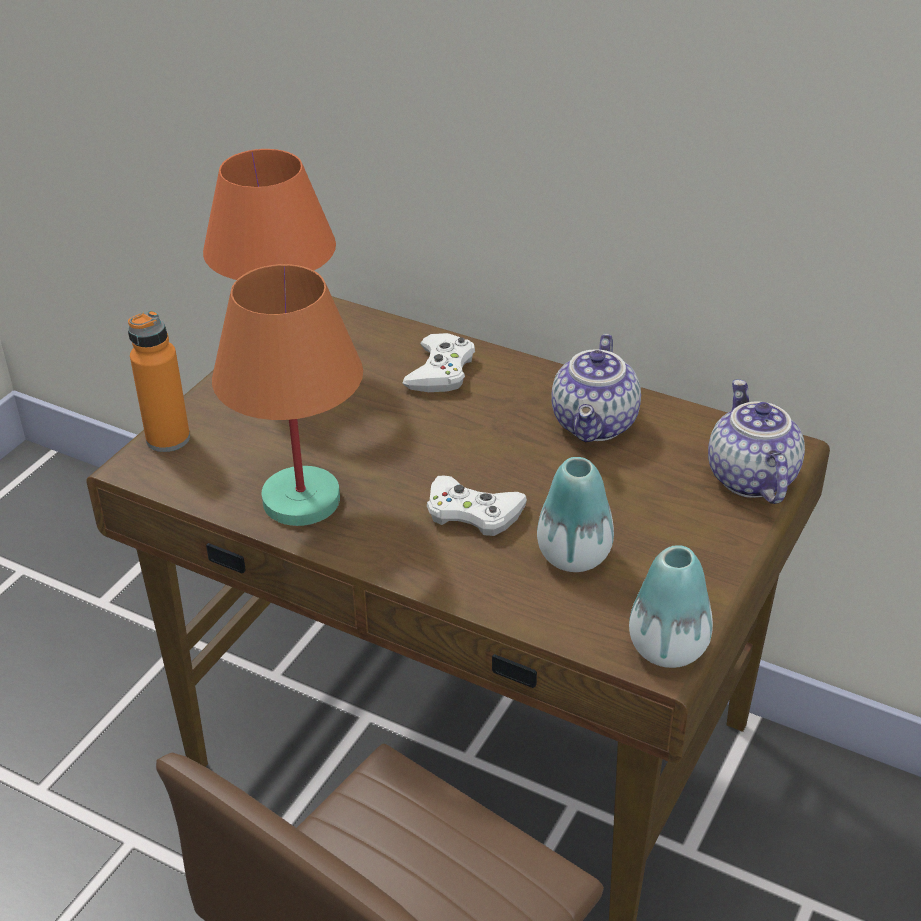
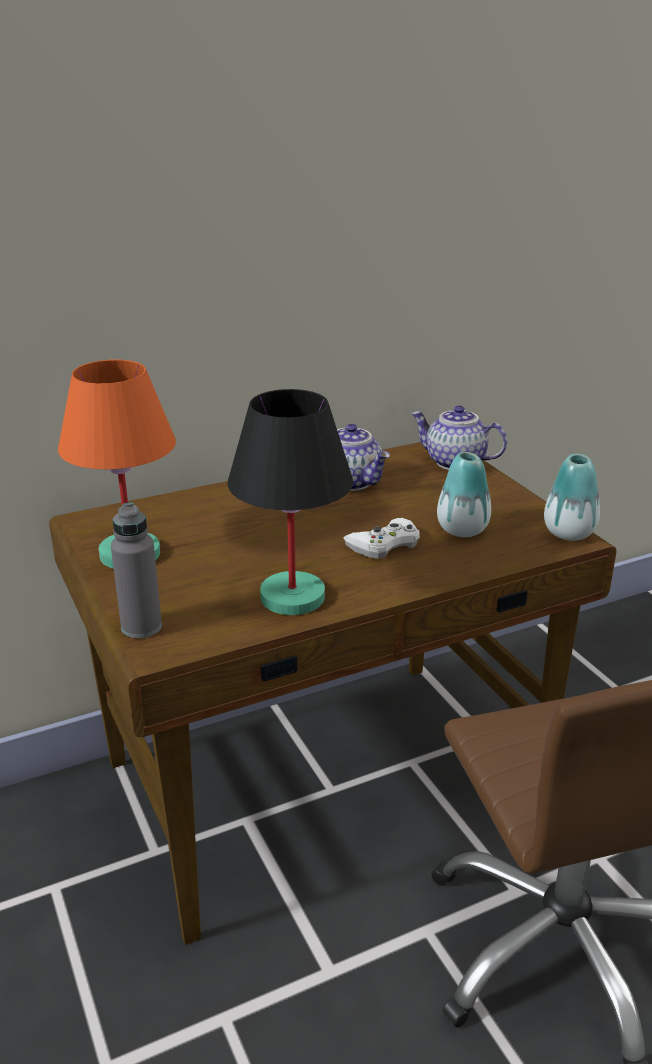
camera: 55 degrees left, 10 degrees down
(168, 439) = (141, 627): orange bottle -> grey bottle
(301, 501) = (294, 597): orange table lamp -> black table lamp
(441, 371) = (227, 505): white game controller -> none

